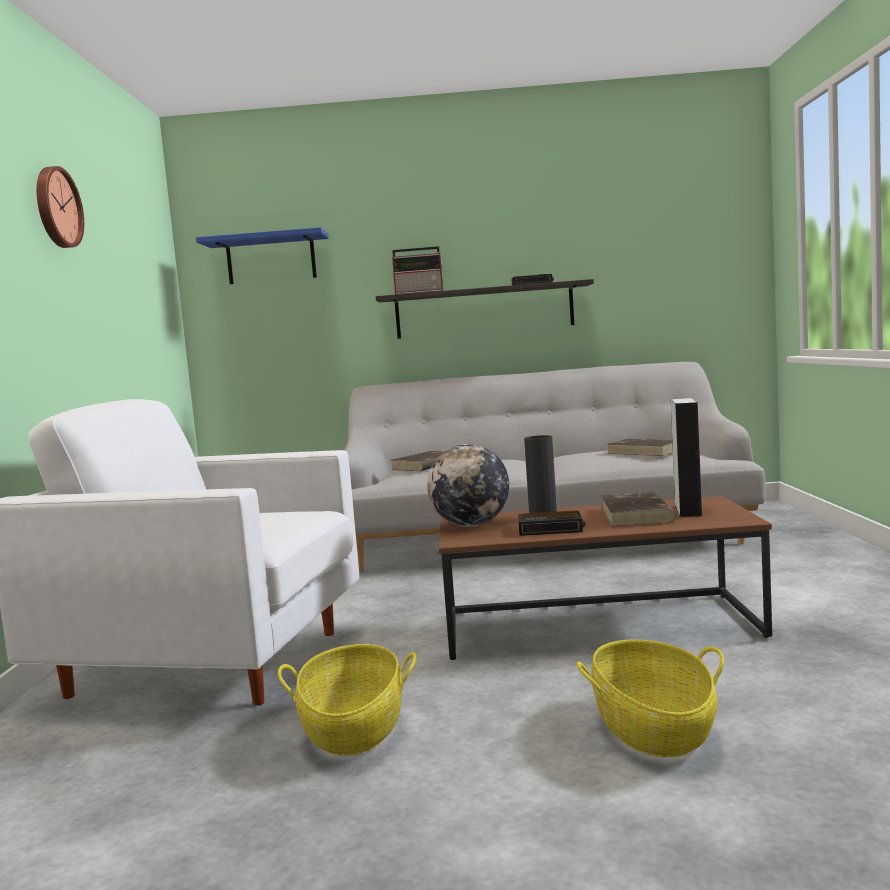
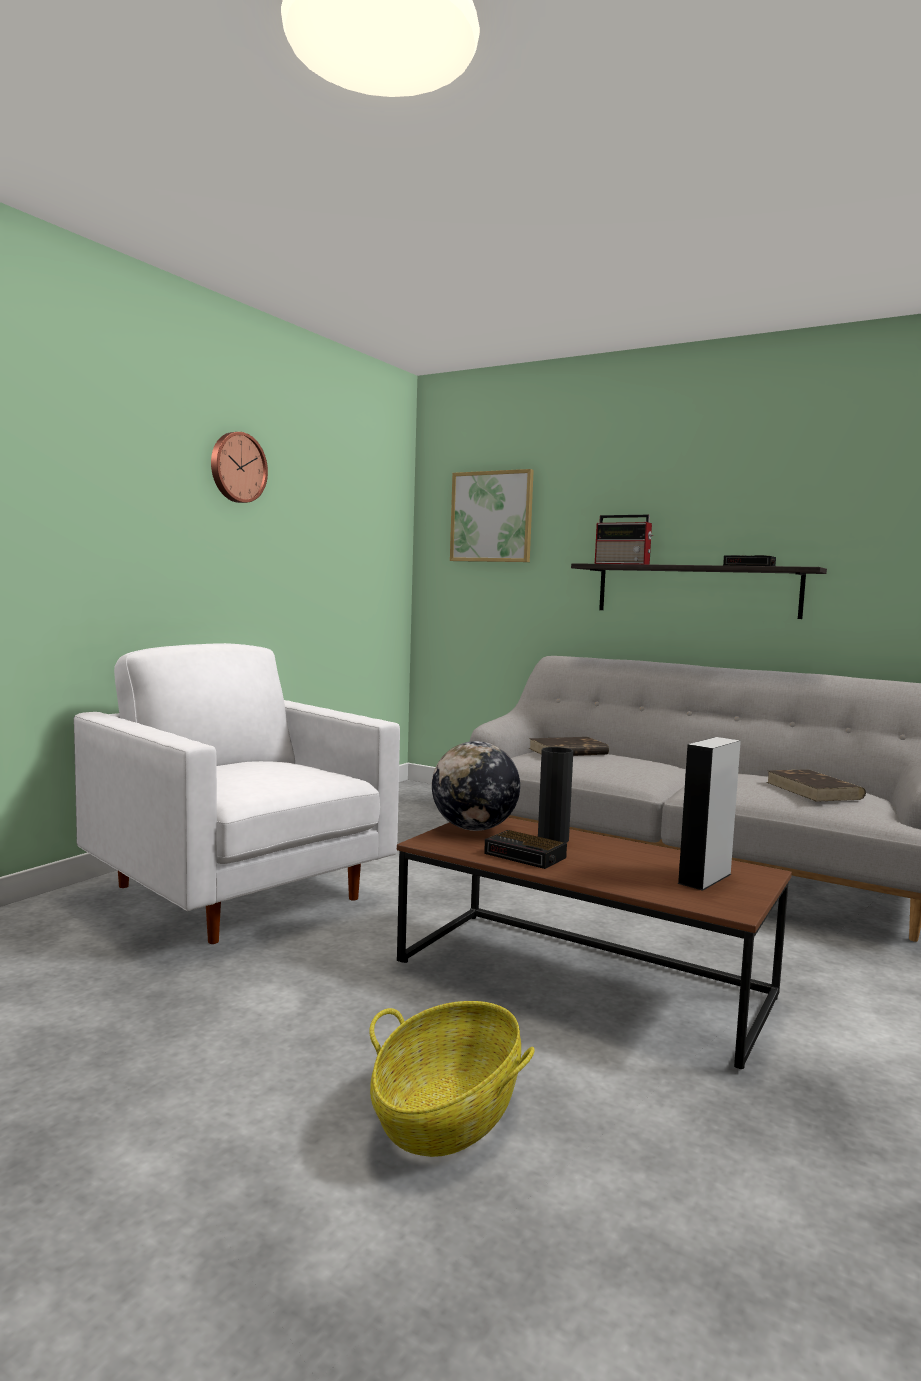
camera: 30 degrees right, 0 degrees up
(271, 259) = (492, 517): blue shelf -> picture
(353, 729) = (233, 994): basket -> none
(636, 515) = (641, 866): brown book -> none

